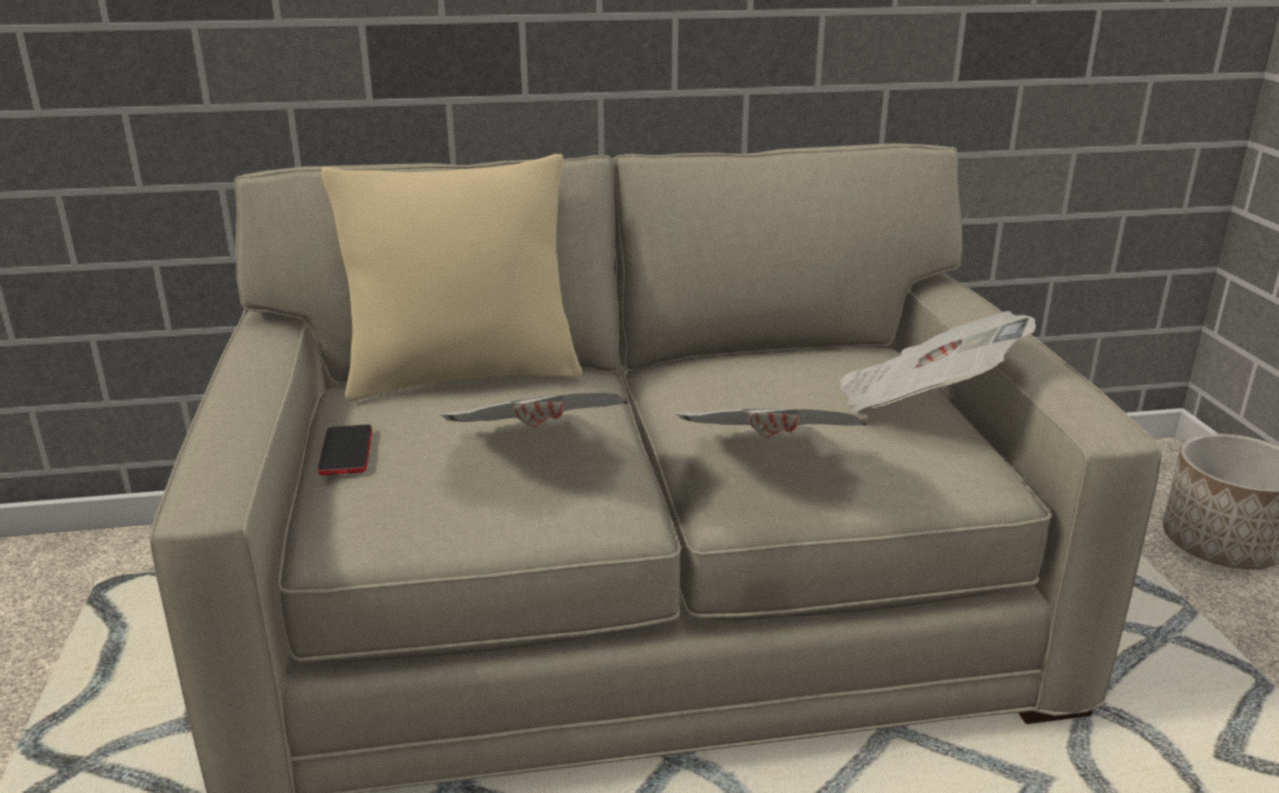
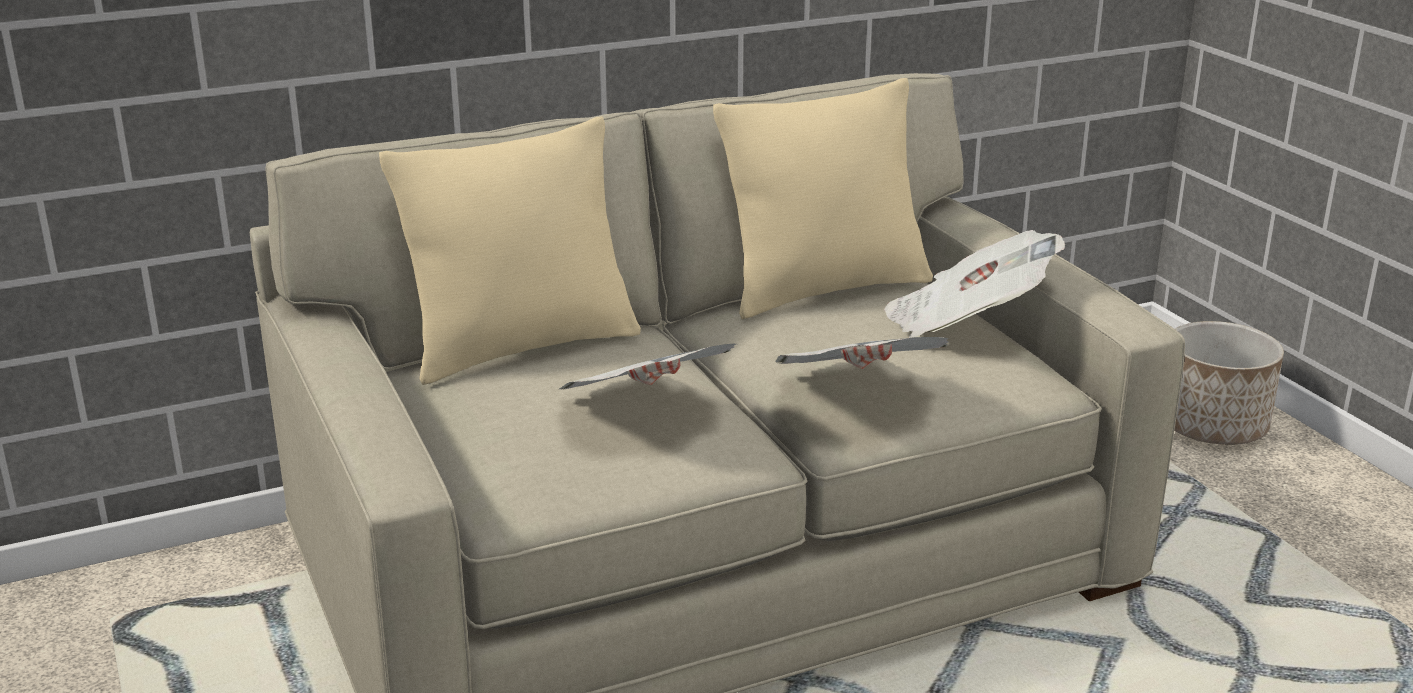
camera: 15 degrees left, 0 degrees up
(346, 451) = (461, 431): phone -> none
(790, 354) = (824, 289): none -> beige pillow

